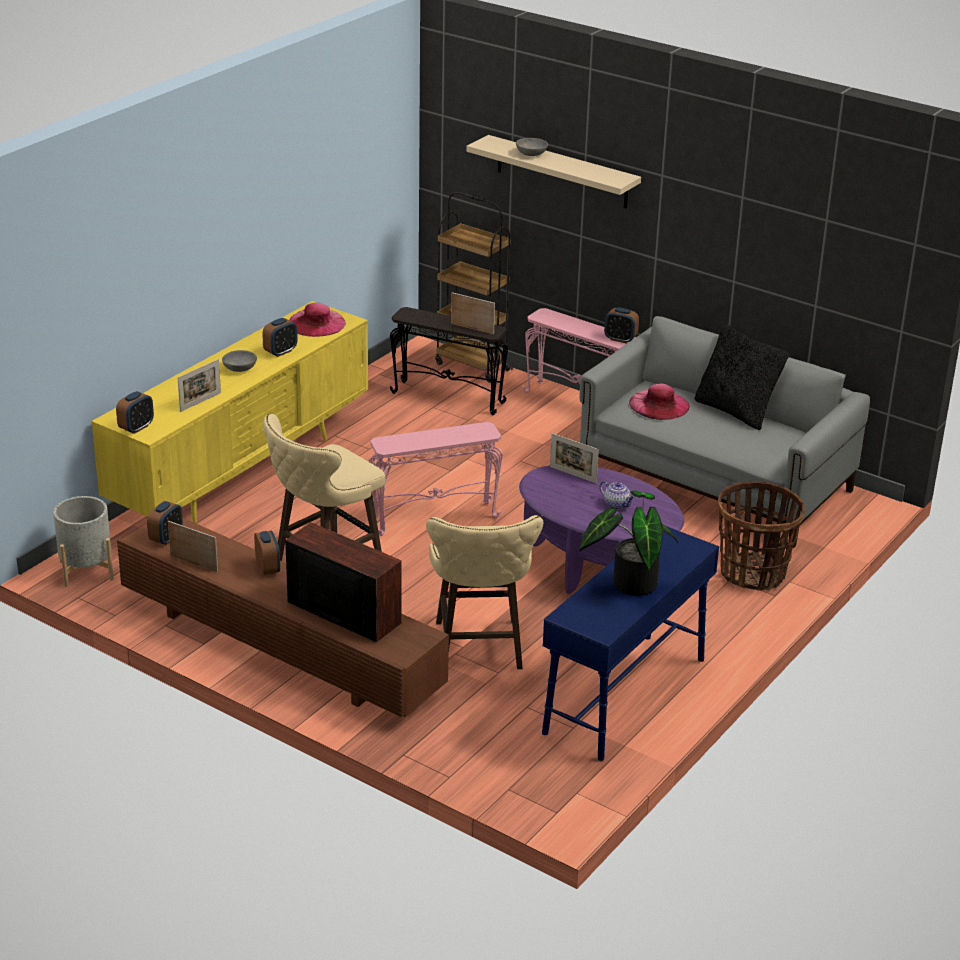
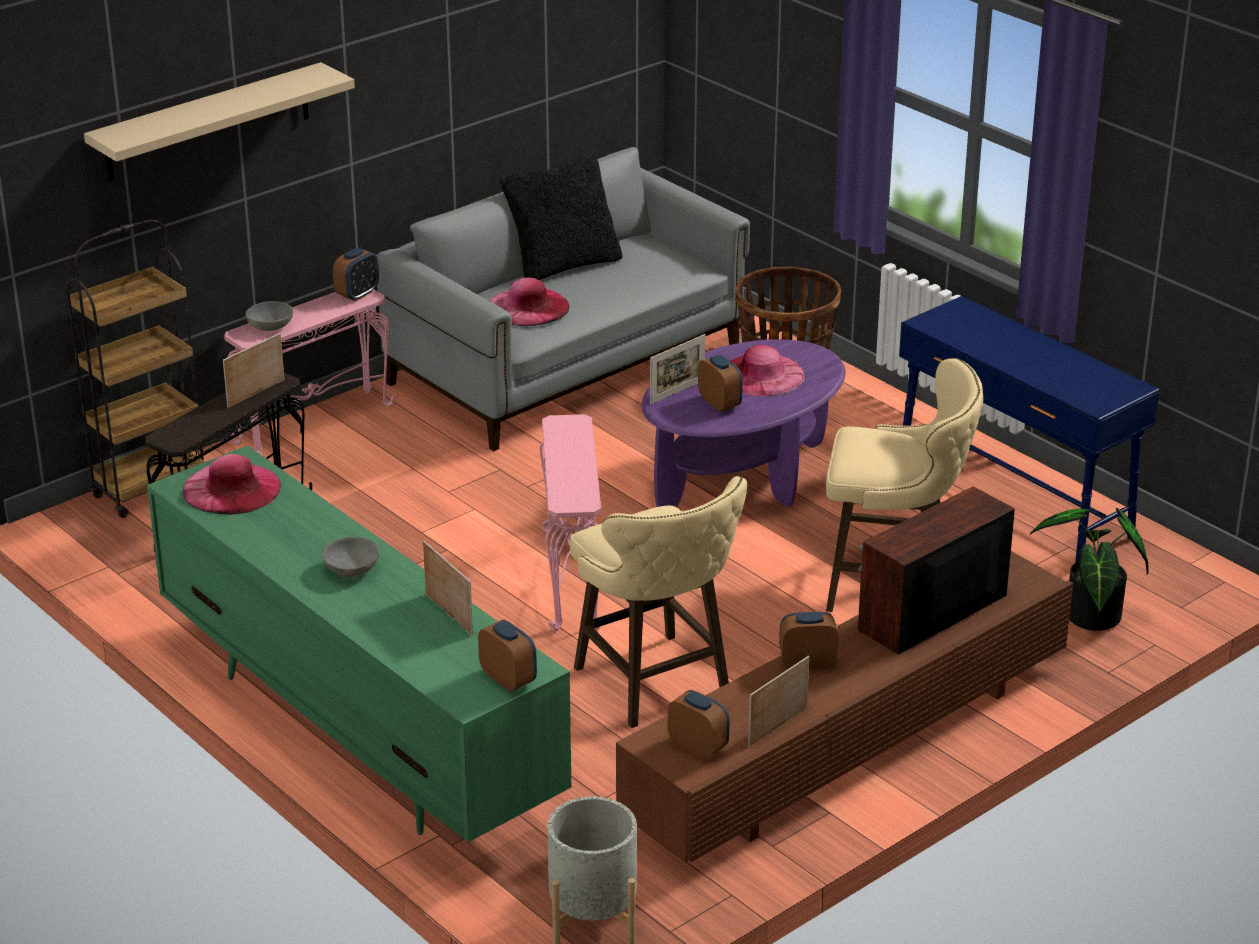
camera: 75 degrees left, 0 degrees up
(242, 471) = (354, 735): yellow cabinet -> green cabinet
(280, 352) = (314, 528): alarm clock -> alarm clock (720, 404)
(531, 154) = (187, 114): grey bowl -> grey bowl (270, 326)
(617, 505) = (761, 375): teapot -> pink hat
(629, 582) = (1031, 357): potted plant -> potted plant (1089, 619)

